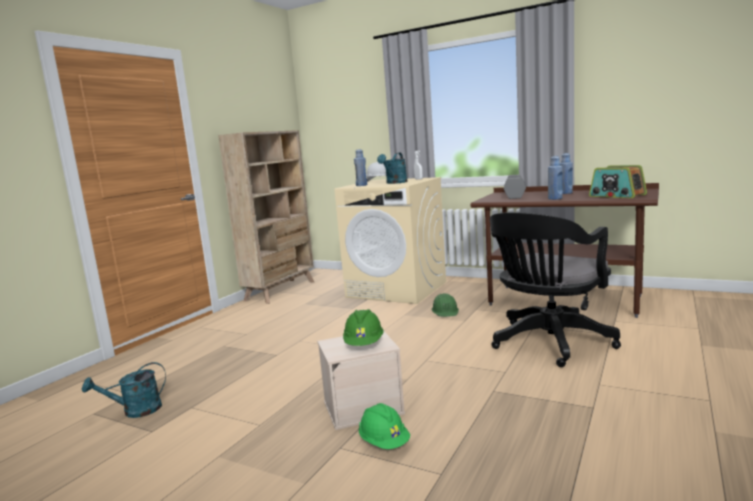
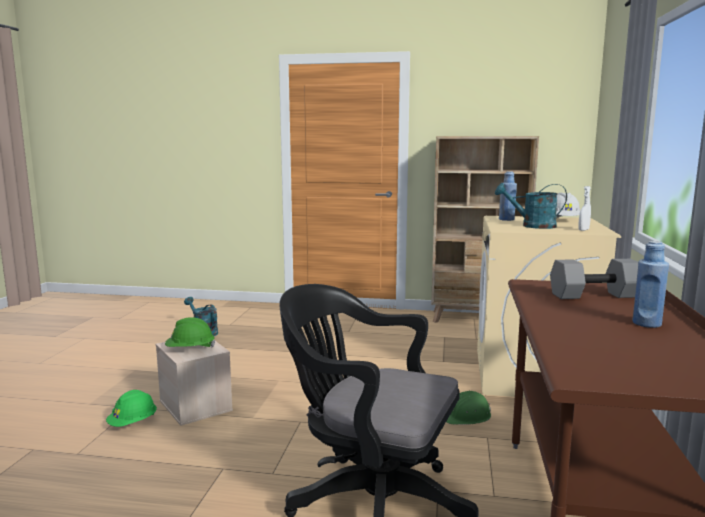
camera: 70 degrees right, 0 degrees up
(555, 198) = (556, 317): blue bottle -> none
(617, 195) = (612, 358): radio -> none

